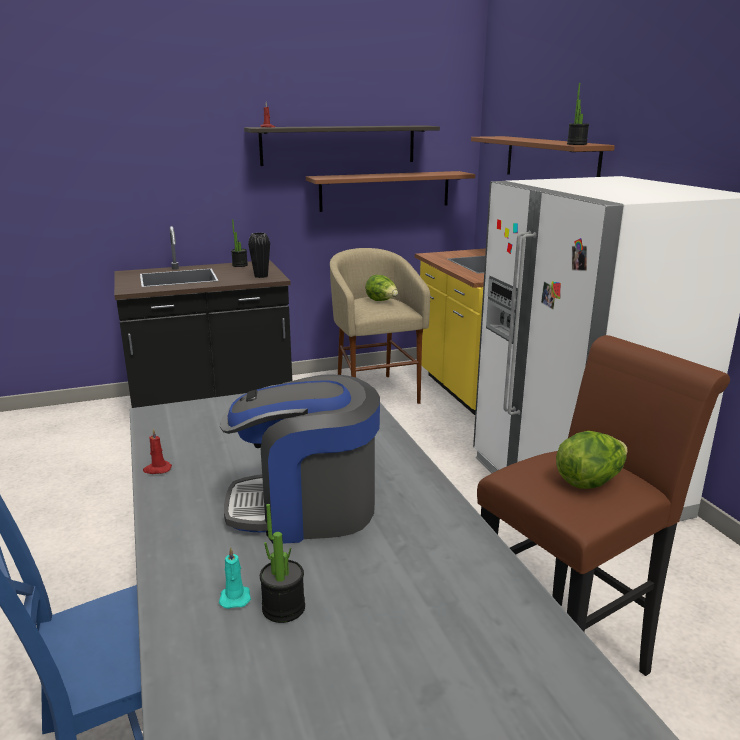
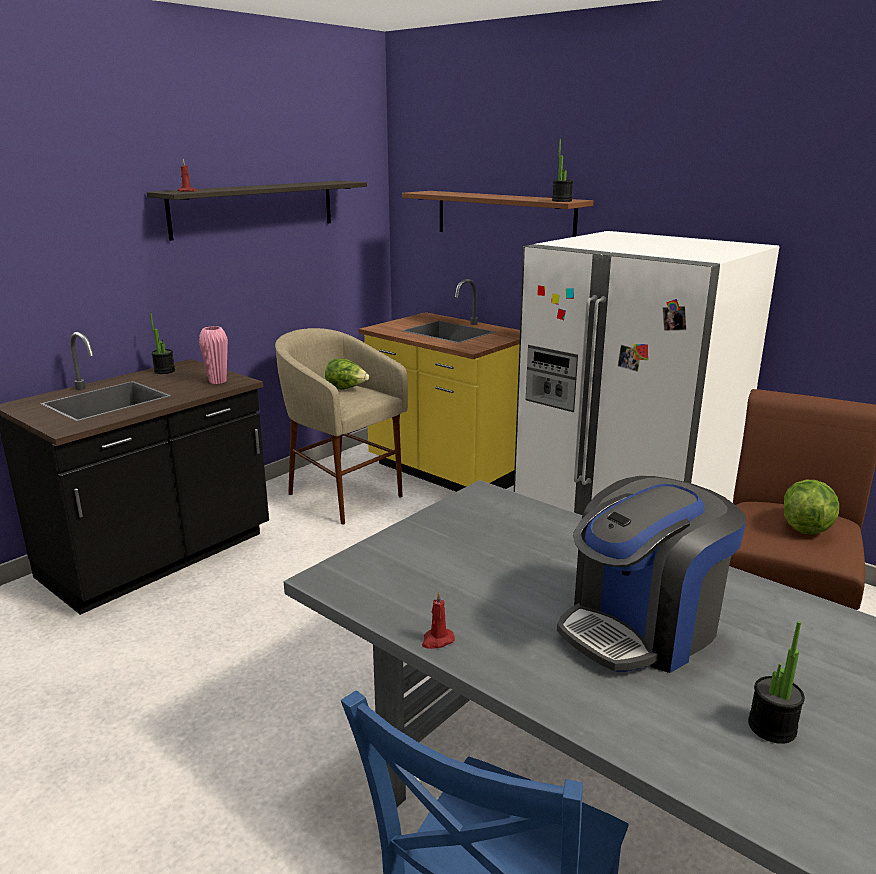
camera: 30 degrees left, 0 degrees up
(235, 597) = (721, 736): turquoise candle -> none
(261, 276) = (217, 381): black vase -> pink vase
(385, 191) = (305, 259): brown shelf -> none

